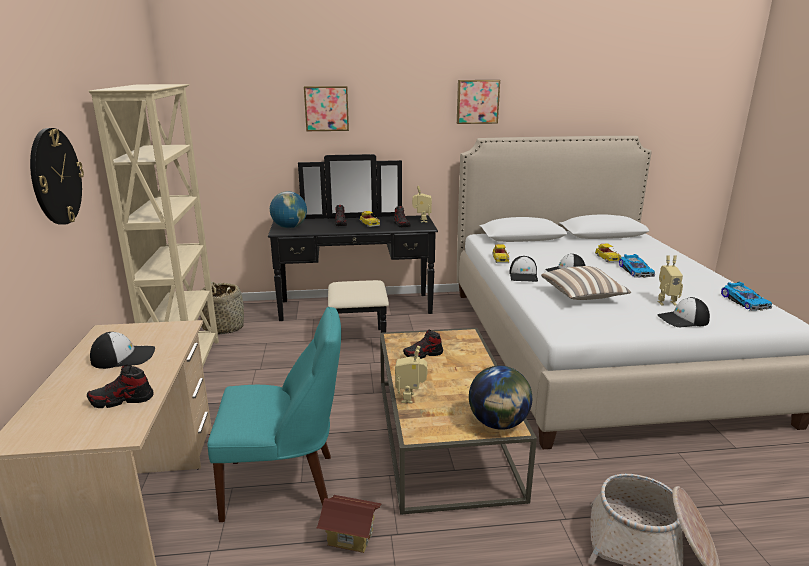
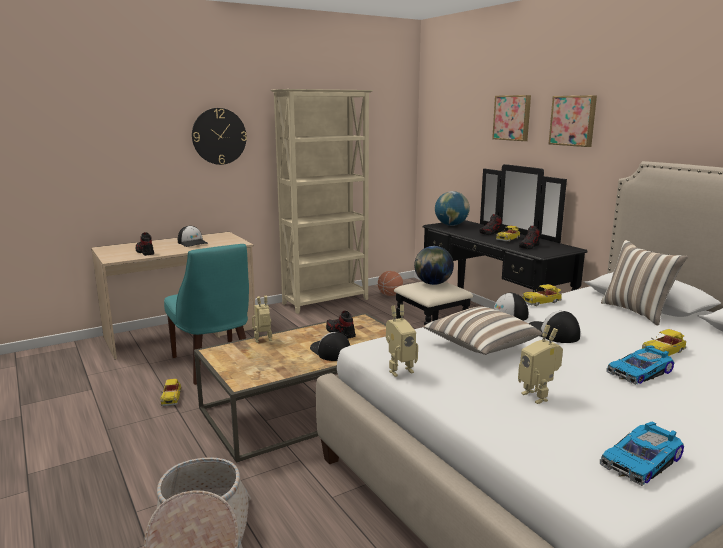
camera: 65 degrees right, 5 degrees down
(223, 327) = (390, 295): basket -> basketball
(350, 536) = (171, 397): toy house -> toy car
(421, 220) = (559, 250): toy robot -> toy robot (399, 370)
(477, 101) = (661, 114): picture -> picture (573, 120)
(498, 423) = (244, 376): globe -> globe (433, 284)
(537, 244) = (637, 312): none -> pillow
(683, 320) = (483, 408): cap -> cap (330, 351)

